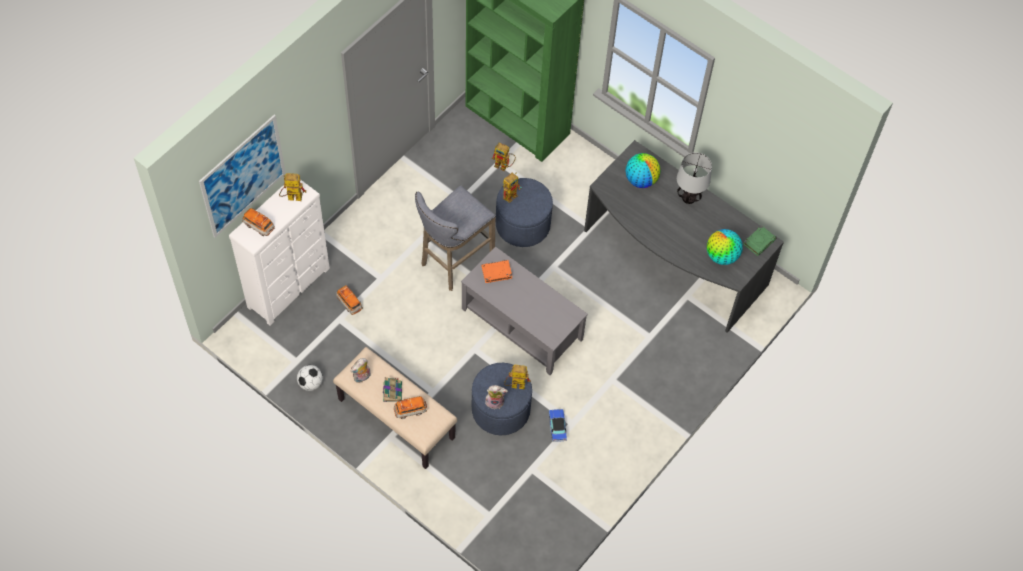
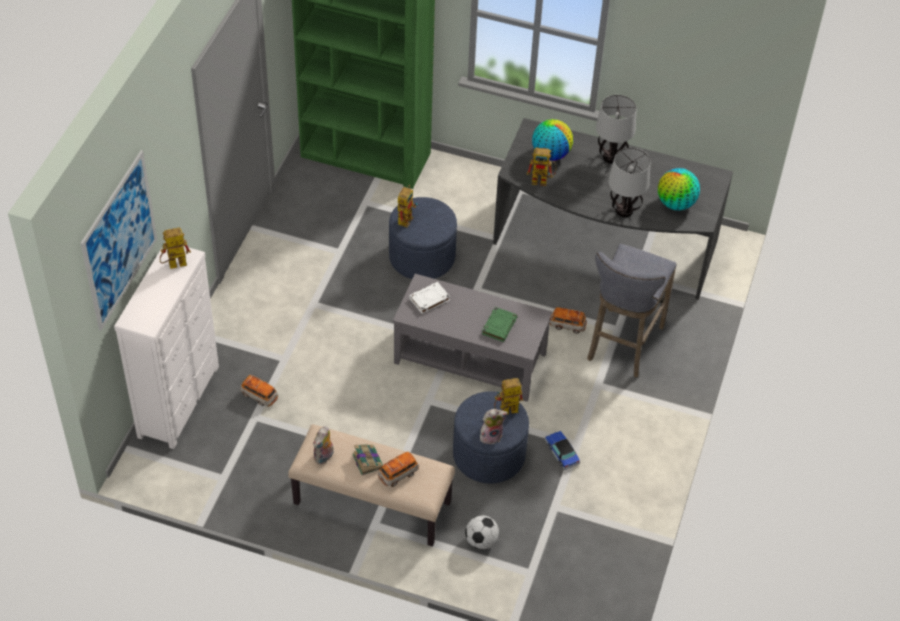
camera: 20 degrees left, 10 degrees down
(258, 226) = (147, 306): toy car -> toy car (567, 325)
(310, 383) = (251, 496): football -> football (481, 541)
(454, 262) = (362, 317): grey stool -> grey stool (623, 346)
(496, 272) = (429, 299): orange book -> white book
(504, 166) = (372, 204): toy robot -> toy robot (543, 180)
(676, 249) = (624, 210): none -> table lamp
(759, 241) = (707, 178): green book -> green book (499, 326)

